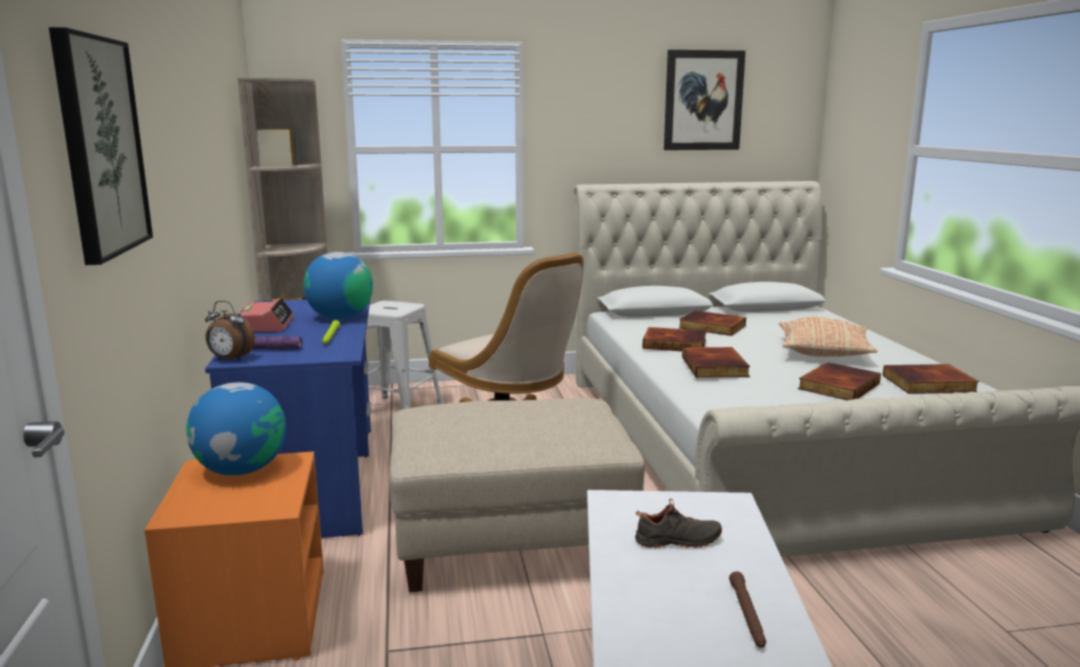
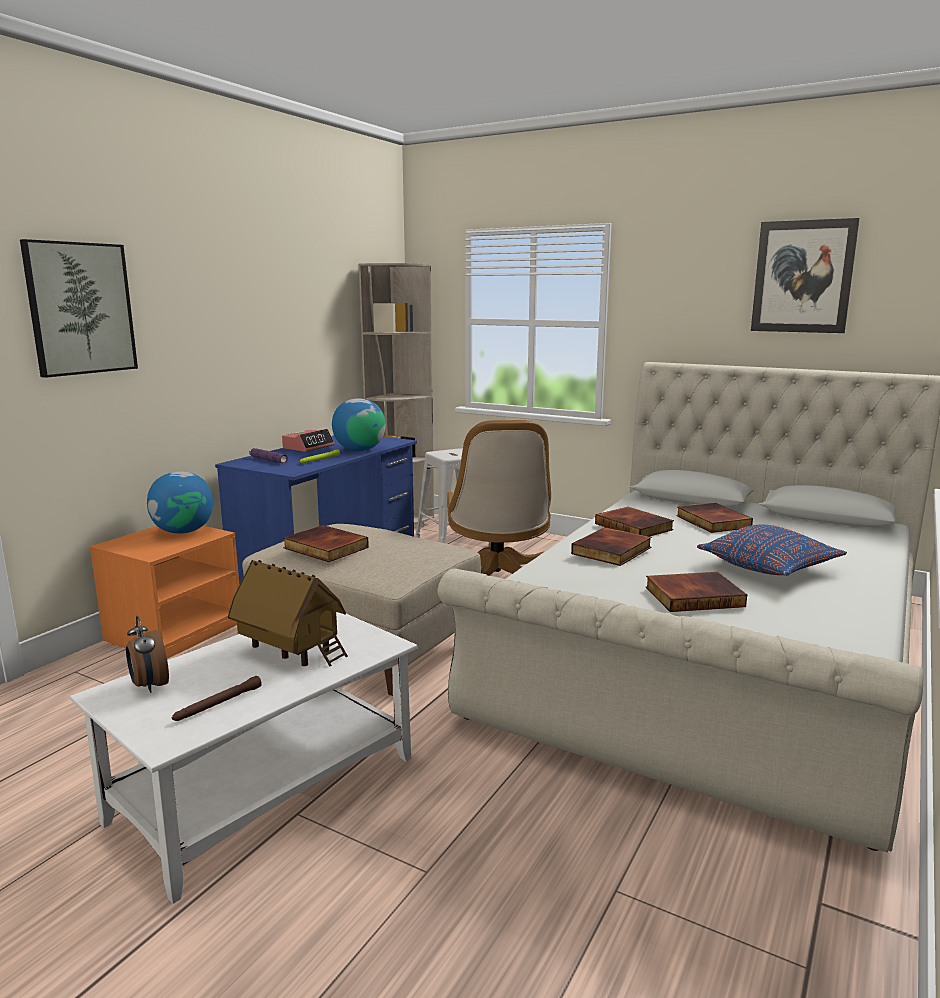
camera: 40 degrees right, 0 degrees up
(230, 359) = (237, 462): alarm clock -> alarm clock (149, 685)
(678, 542) = (291, 651): black shoe -> toy house
(824, 352) = (768, 567): beige pillow -> blue pillow
(928, 384) = (804, 623): book -> book (324, 548)

